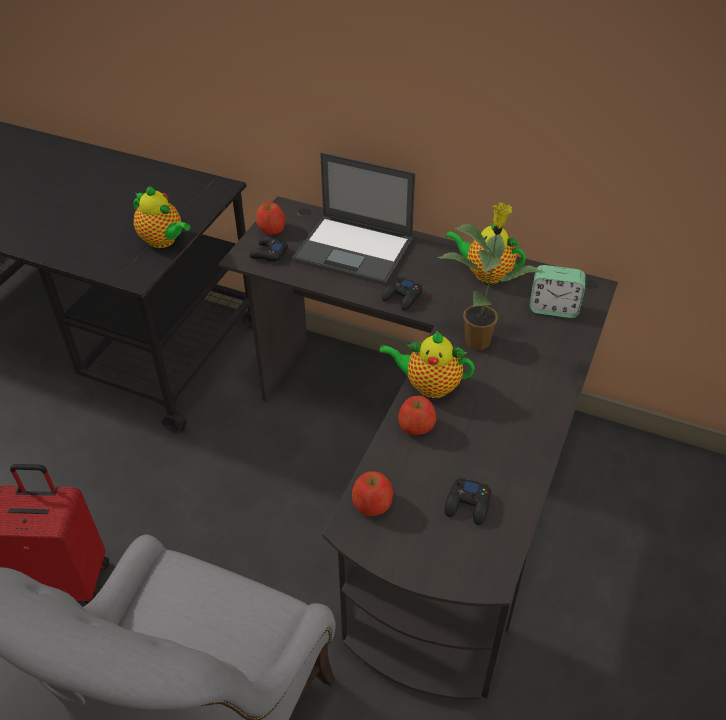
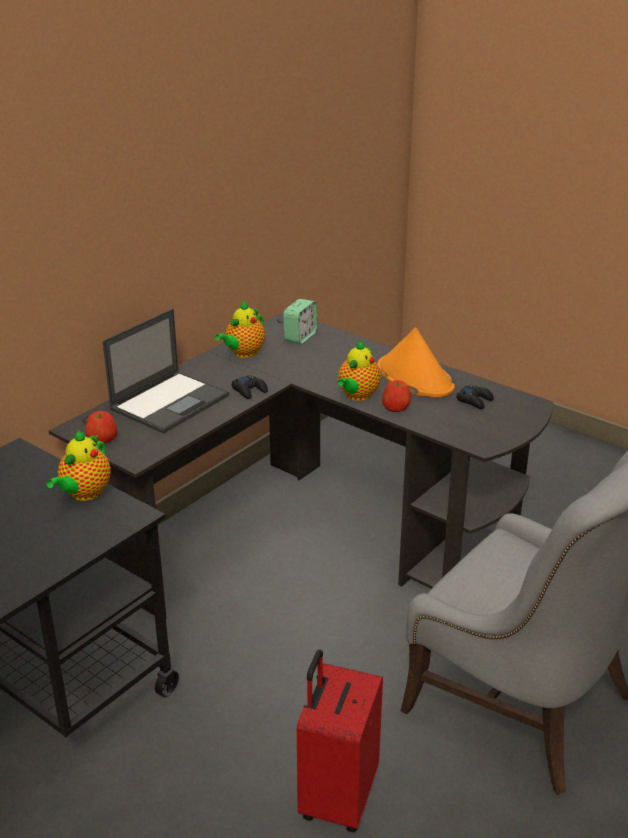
camera: 75 degrees left, 15 degrees down
(163, 241) = (84, 494): teapot -> teapot turned 150 degrees clockwise
(268, 253) = (141, 444): black game controller -> none
(372, 503) = (463, 434): apple -> none
(478, 340) = (318, 369): potted plant -> none
(502, 431) = (414, 377): none -> orange hat

